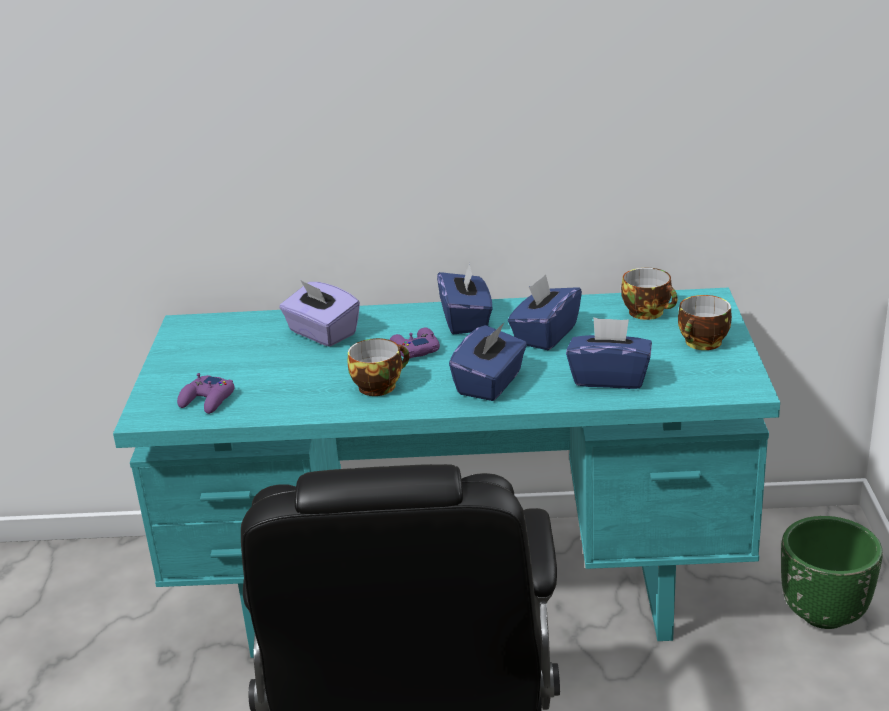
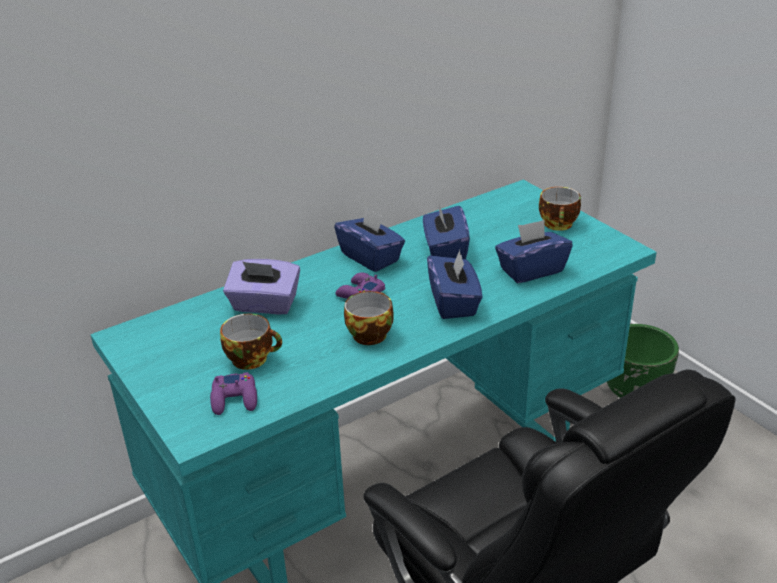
camera: 35 degrees left, 5 degrees up
(649, 312) = (495, 212): cup -> cup (252, 358)

